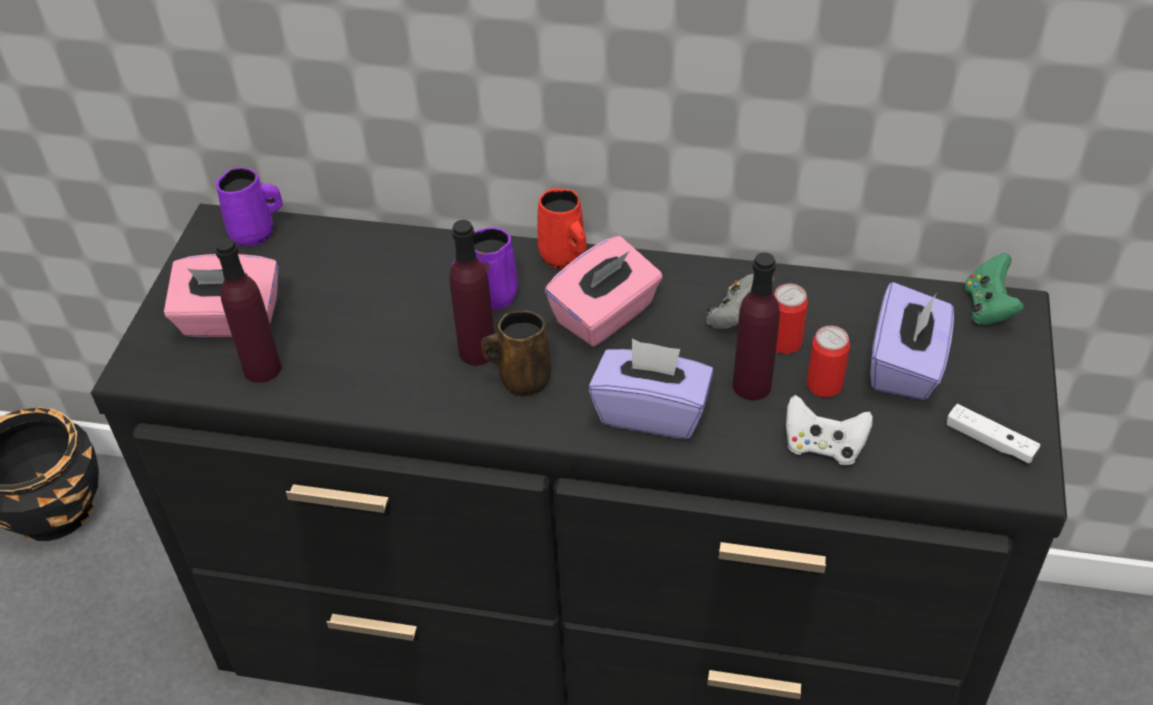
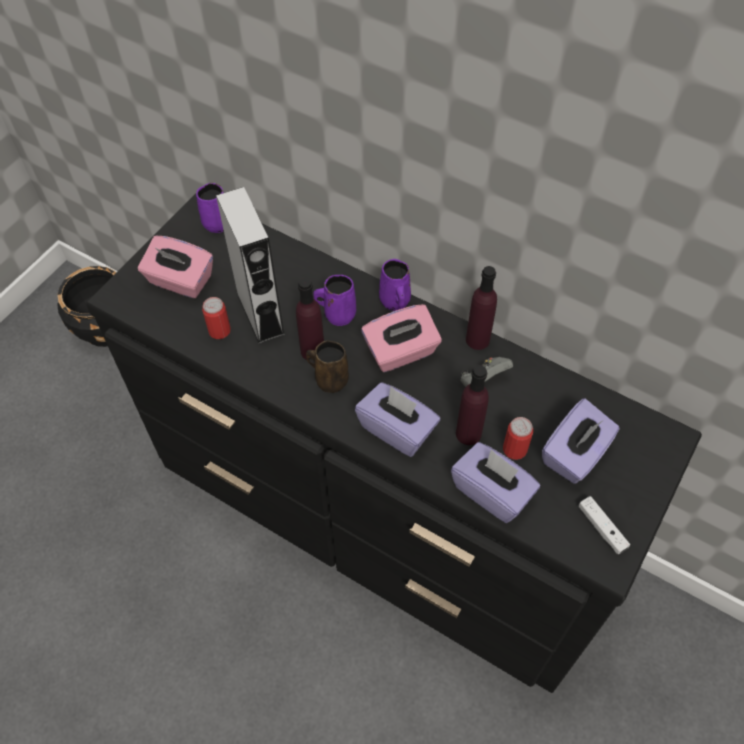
camera: 20 degrees right, 10 degrees up
(262, 368) = (184, 319): purple bottle -> purple bottle (477, 339)
(375, 327) = (260, 314): none -> grey speaker
(564, 257) = (395, 302): red mug -> purple mug
(784, 342) = (504, 410): can -> can (219, 330)
(823, 446) = (492, 492): white game controller -> purple tissue box
(988, 307) = (653, 431): green game controller -> none

